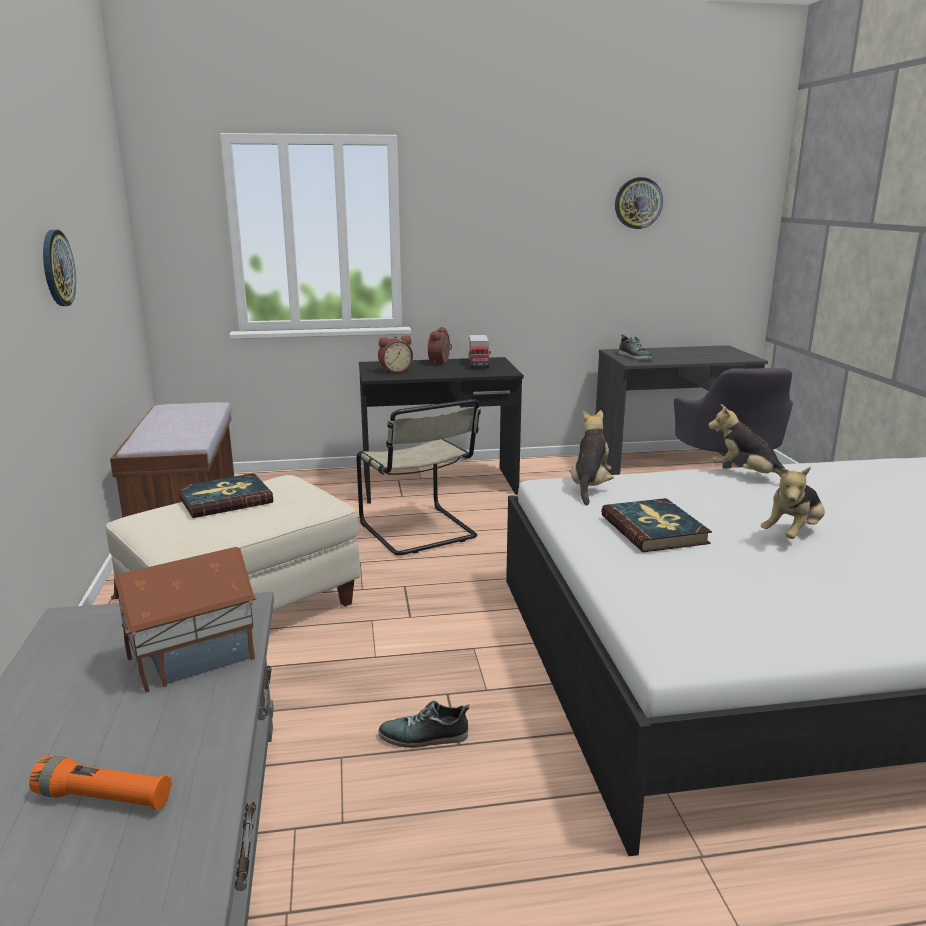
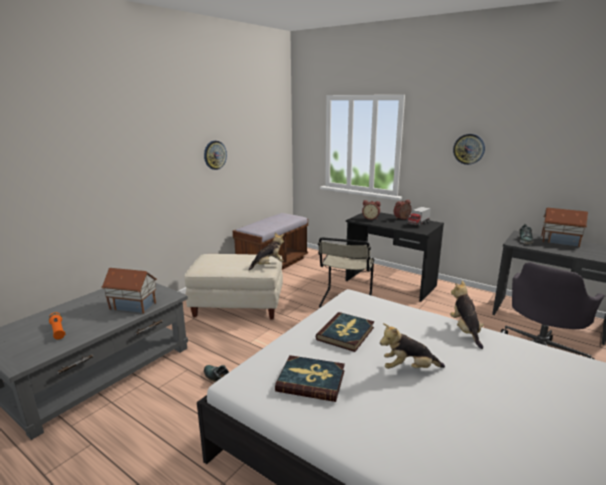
camera: 45 degrees right, 0 degrees up
(225, 499) = (238, 257): book -> book (311, 380)
(589, 486) = (366, 302): plush toy -> plush toy (268, 265)
(638, 203) = (557, 138): wall clock -> wall clock (469, 149)
(666, 350) = (559, 241): none -> toy house

